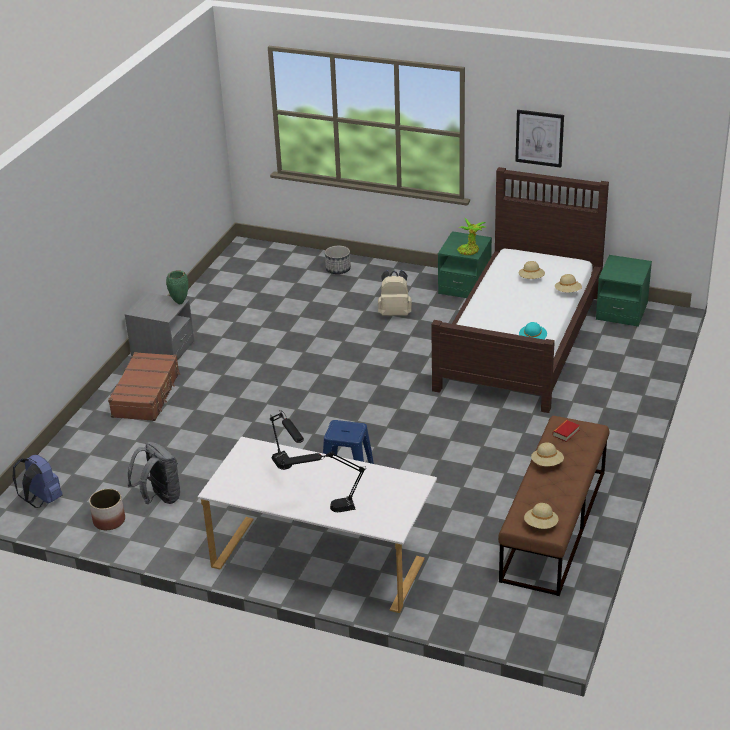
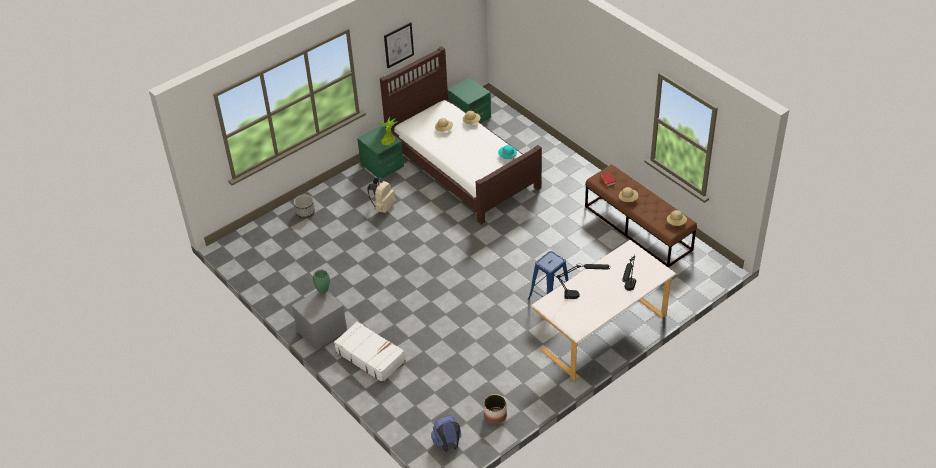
camera: 60 degrees left, 10 degrees up
(147, 395) = (370, 356): brown suitcase -> white suitcase
(159, 498) = (490, 384): grey backpack -> none

